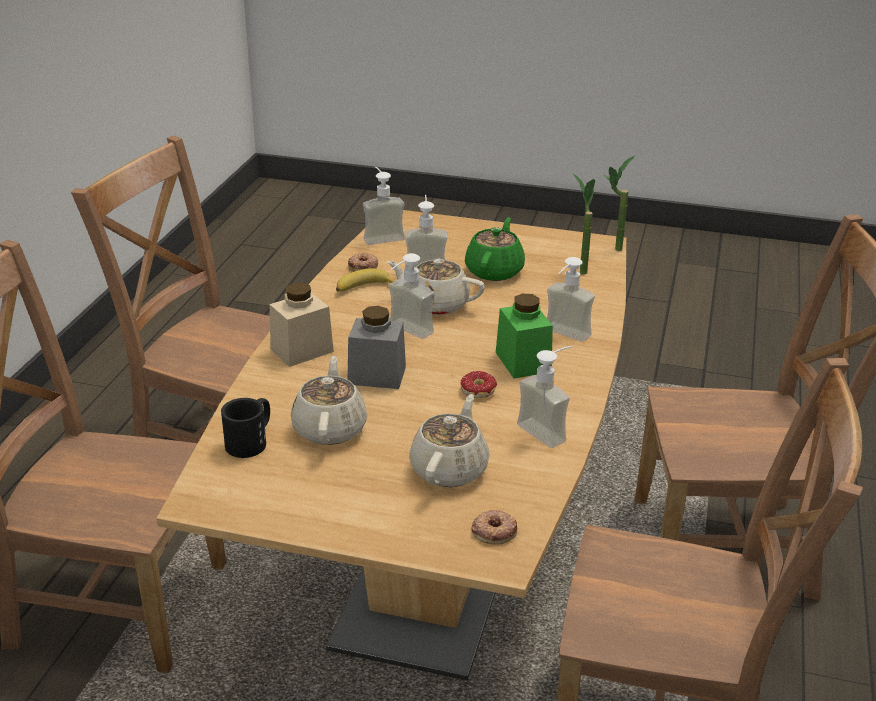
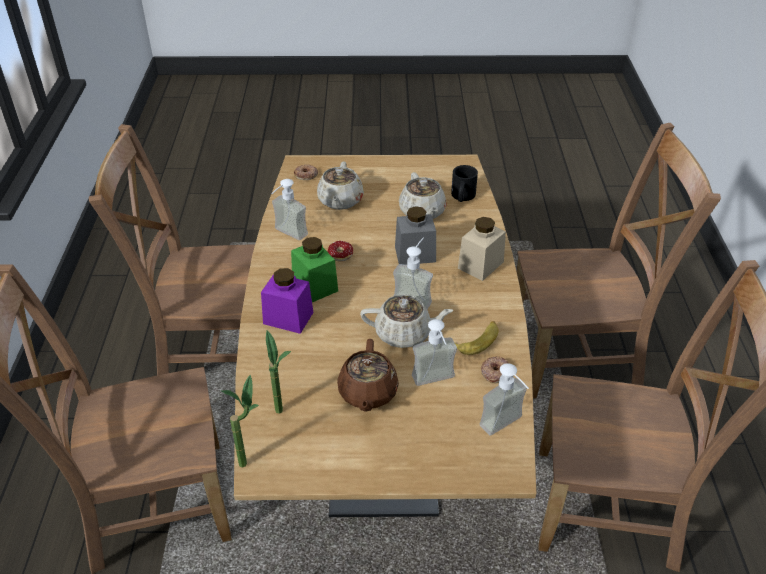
camera: 165 degrees right, 10 degrees up
(495, 271) = (367, 393): green teapot -> brown teapot
(562, 336) = (288, 318): soap dispenser -> purple jar

